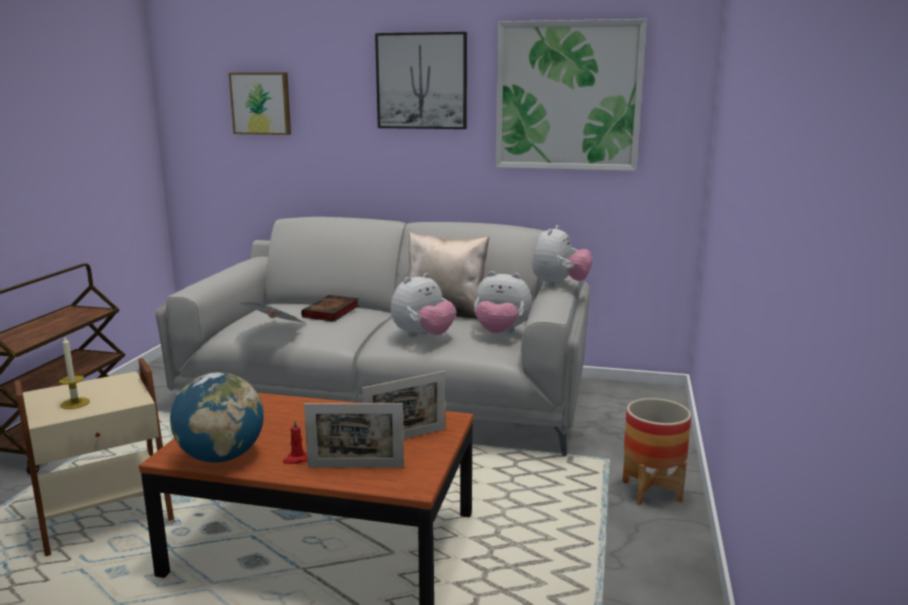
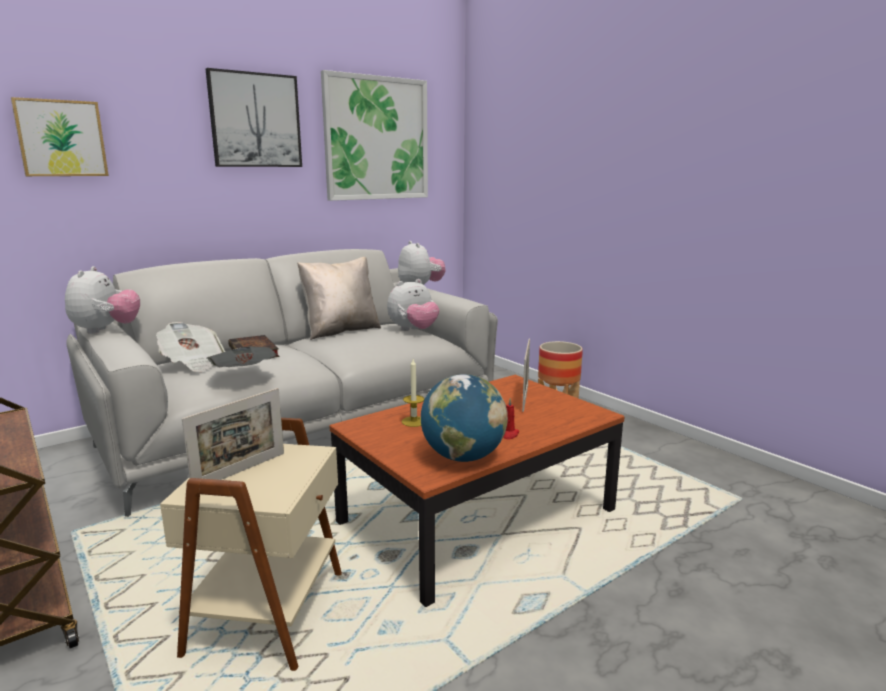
camera: 50 degrees left, 0 degrees up
(75, 403) = (263, 480): candle -> candle (414, 421)
(278, 308) = (194, 363): none -> newspaper
(356, 467) = (548, 421): picture frame -> picture frame (240, 471)
(423, 336) = (374, 346): plush toy -> plush toy (106, 330)

